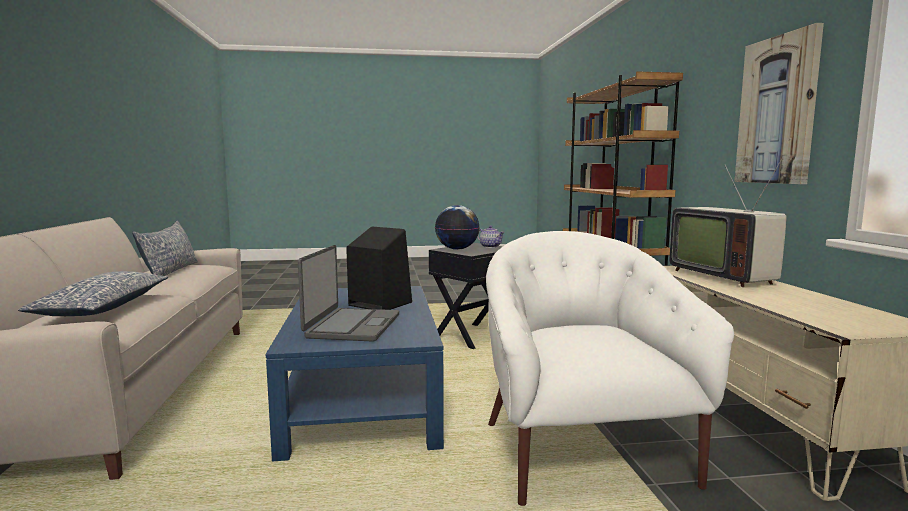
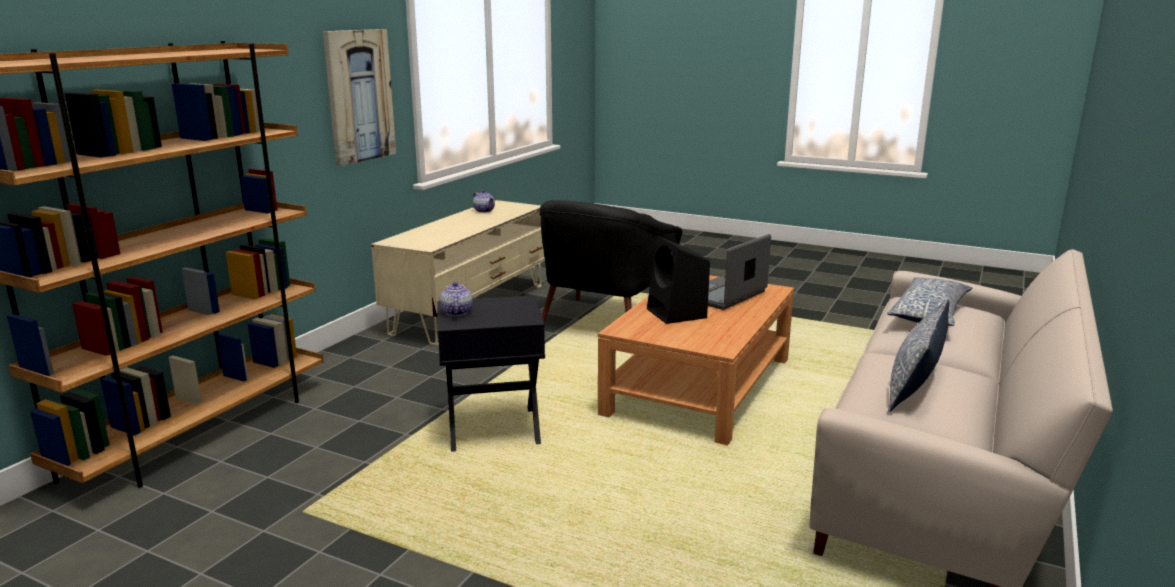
camera: 145 degrees left, 10 degrees up
(362, 398) = (699, 386): blue coffee table -> brown coffee table
(457, 249) = (511, 315): globe -> none
(581, 452) = (603, 320): white armchair -> black armchair
(723, 276) = (432, 234): television -> none
(843, 309) = (484, 210): none -> teapot

